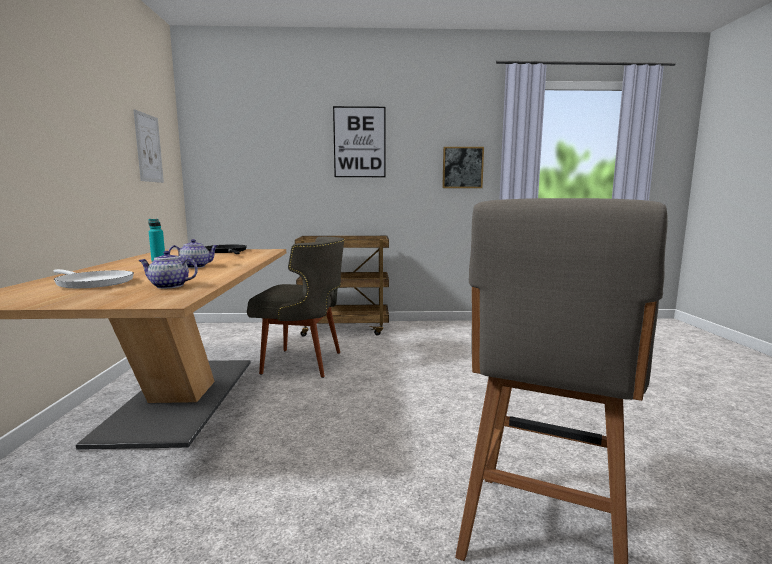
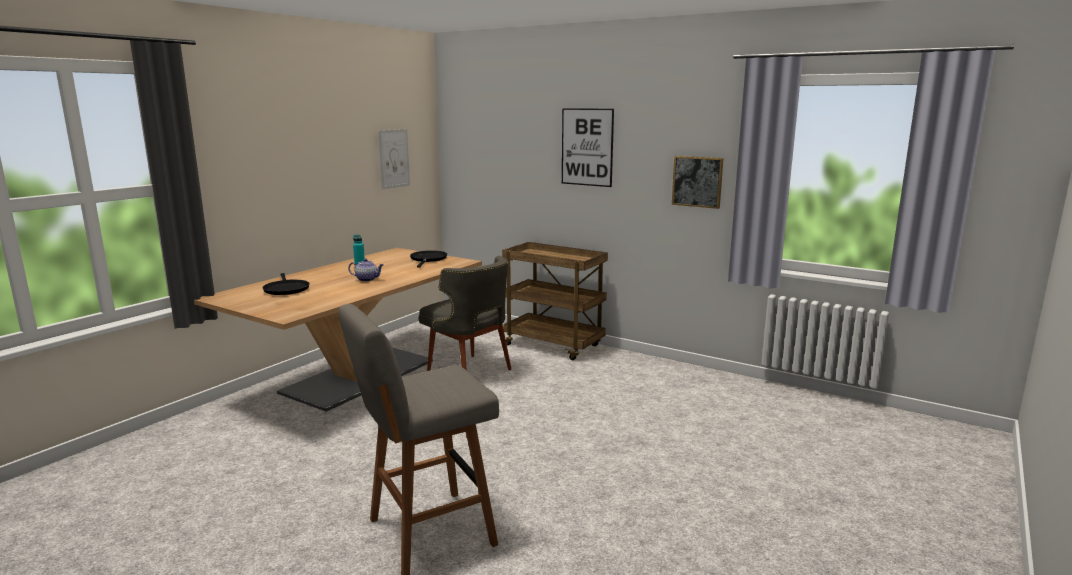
camera: 35 degrees right, 5 degrees up
(92, 283) = (286, 289): white frying pan -> black frying pan
(168, 286) = (312, 301): teapot -> none

